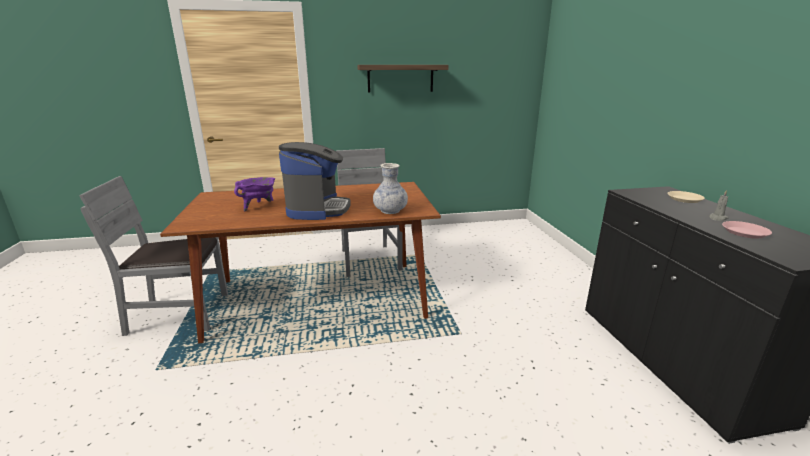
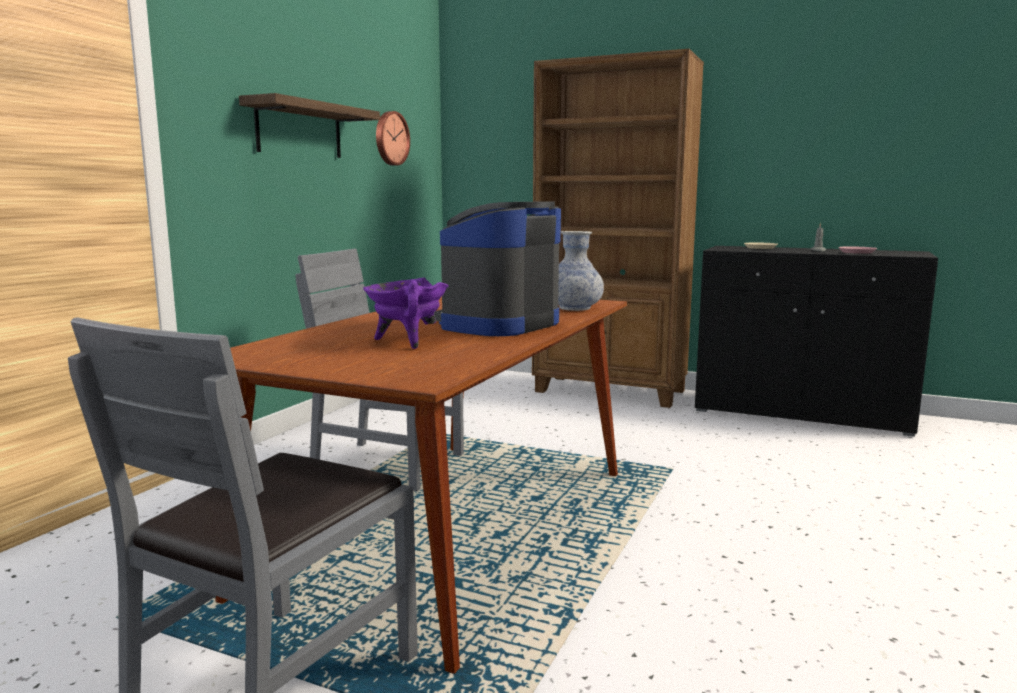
camera: 55 degrees left, 10 degrees down
(317, 209) = (497, 324): coffee machine -> coffee machine turned 90 degrees counterclockwise
(483, 76) = (390, 138): none -> wall clock
(568, 273) = (610, 392): none -> brown bookcase

